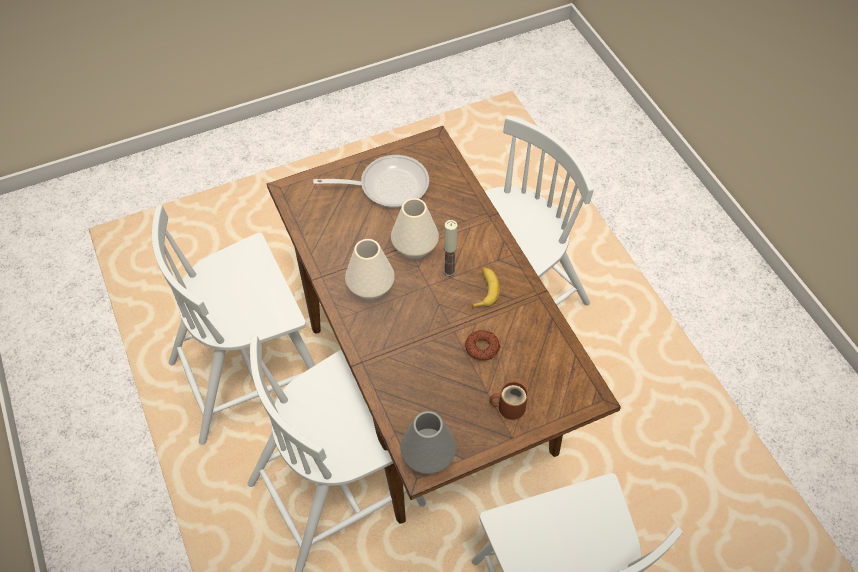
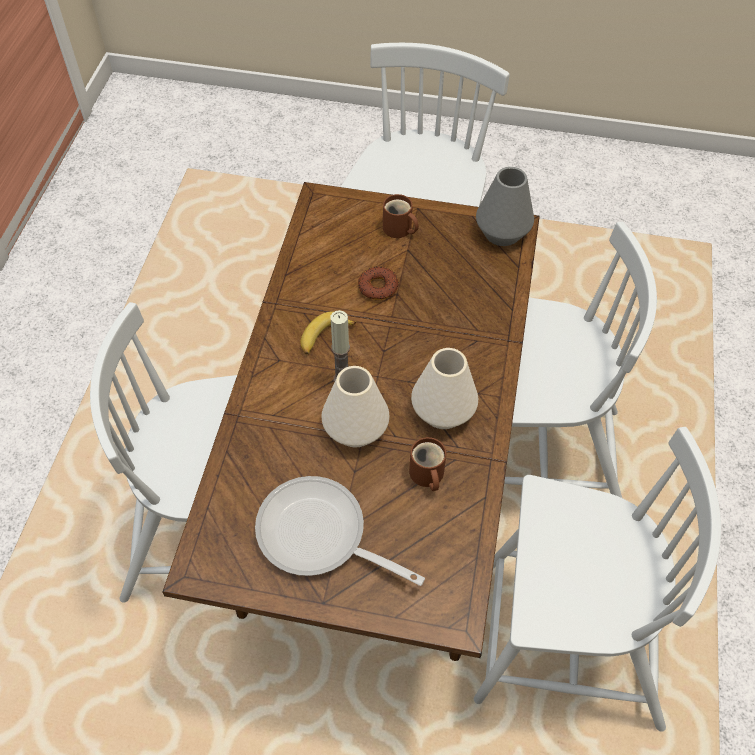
camera: 145 degrees left, 0 degrees up
(353, 246) = (426, 475): none -> brown mug

